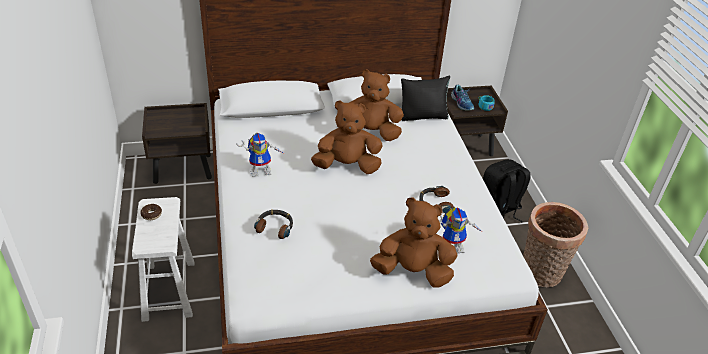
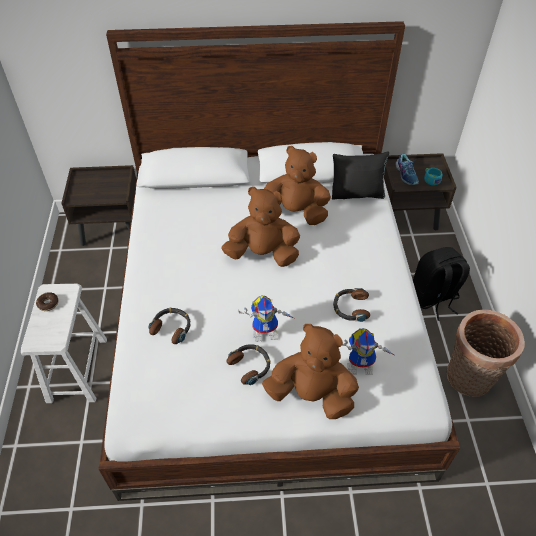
camera: 10 degrees right, 10 degrees up
(262, 170) = (171, 254): toy robot -> toy robot (267, 332)
(353, 252) = (250, 365): none -> headphones

